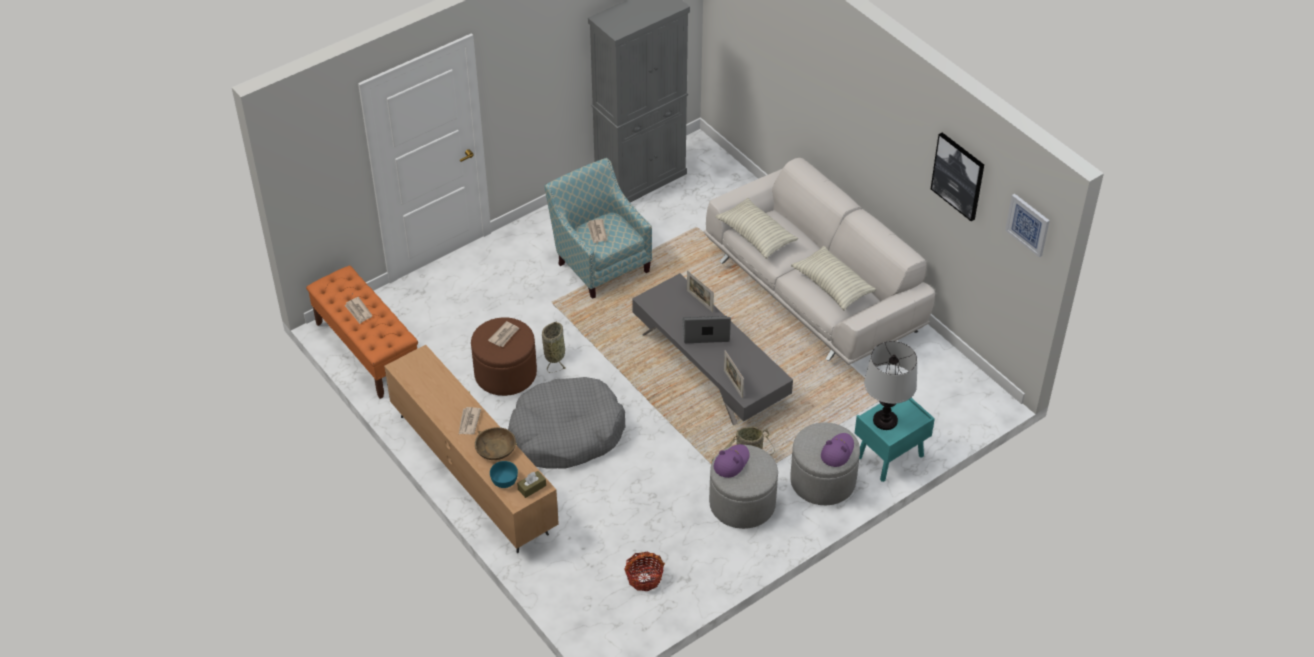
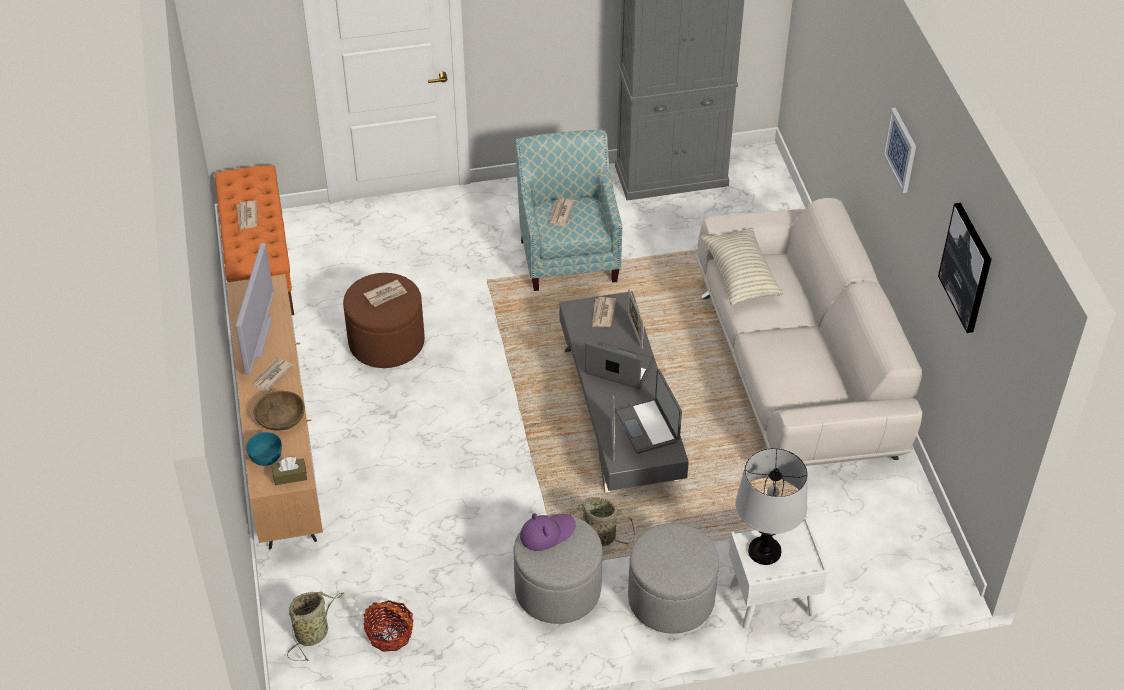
camera: 25 degrees right, 0 degrees up
(436, 397) = (256, 336): none -> television
(555, 354) = (454, 339): basket -> basket (314, 633)
(566, 433) = (409, 432): grey dog bed -> none
(669, 296) = (603, 313): none -> newspaper
(751, 365) = (648, 426): none -> laptop
(832, 286) = (797, 364): pillow -> none
(837, 451) = (683, 568): purple hat -> none
(889, 457) = (771, 601): turquoise nightstand -> white nightstand
(1028, 224) = (1019, 357): picture -> picture (901, 150)

